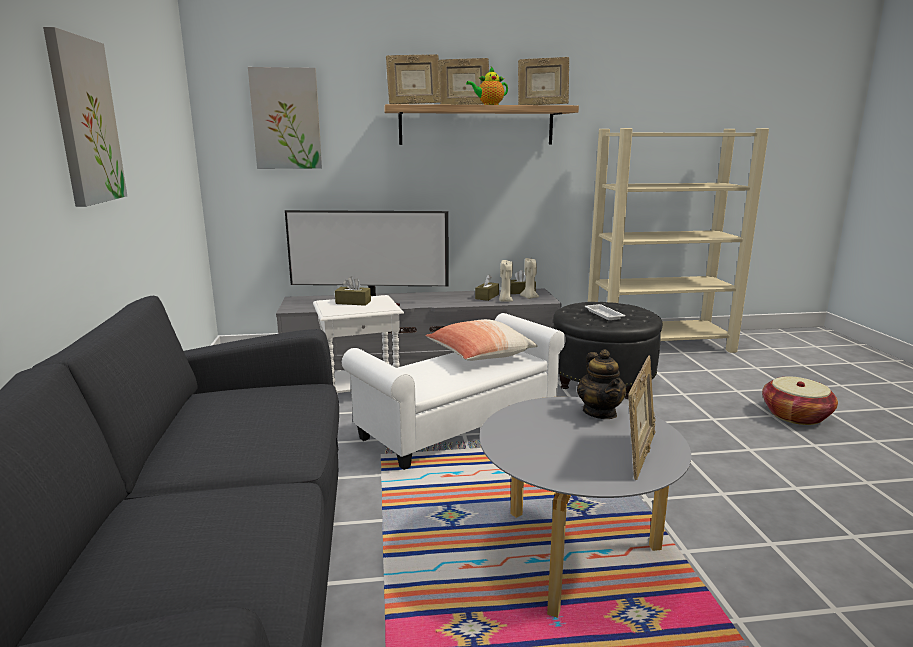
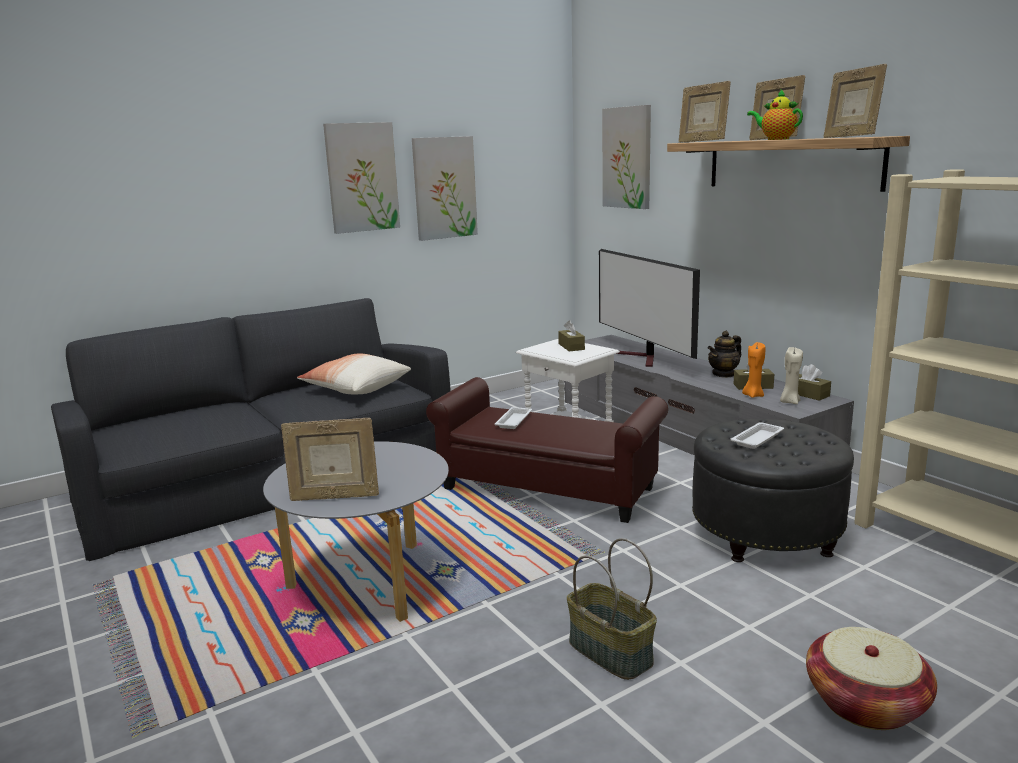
camera: 65 degrees right, 0 degrees up
(139, 144) = (444, 188): none -> picture
(426, 373) = (514, 421): none -> white tray
(459, 425) = (547, 488): white ottoman -> brown ottoman
(479, 355) = (586, 428): pillow -> pillow (356, 388)
(505, 300) = (753, 395): beige candle -> orange candle
(600, 412) = (415, 473): teapot -> teapot (724, 374)
(733, 468) = (608, 652): none -> basket

